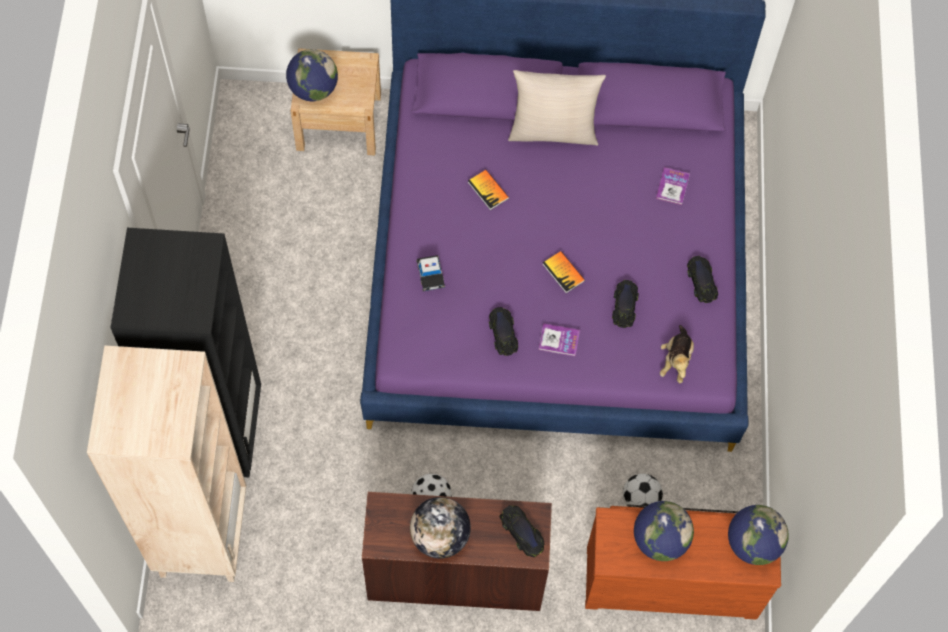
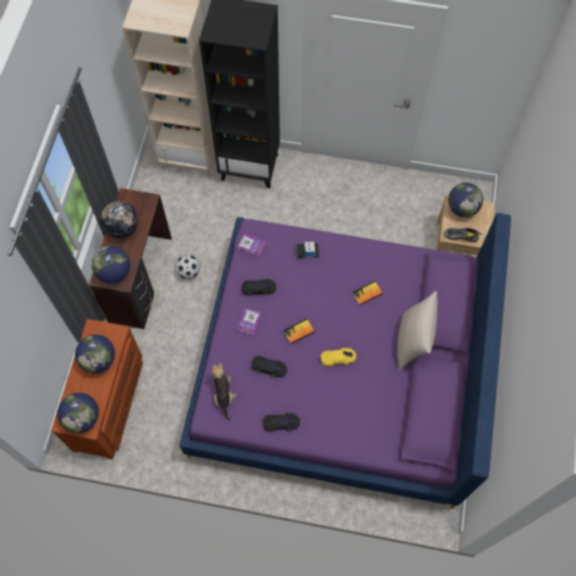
camera: 100 degrees right, 0 degrees up
(360, 89) = (461, 235): none -> shoe
(522, 532) = (114, 273): black toy car -> globe
(595, 219) = (338, 358): none -> yellow toy car
(640, 500) = (165, 392): football -> none
(672, 186) = (360, 416): book -> book (251, 245)
(676, 360) = (224, 395): plush toy -> plush toy turned 60 degrees clockwise

